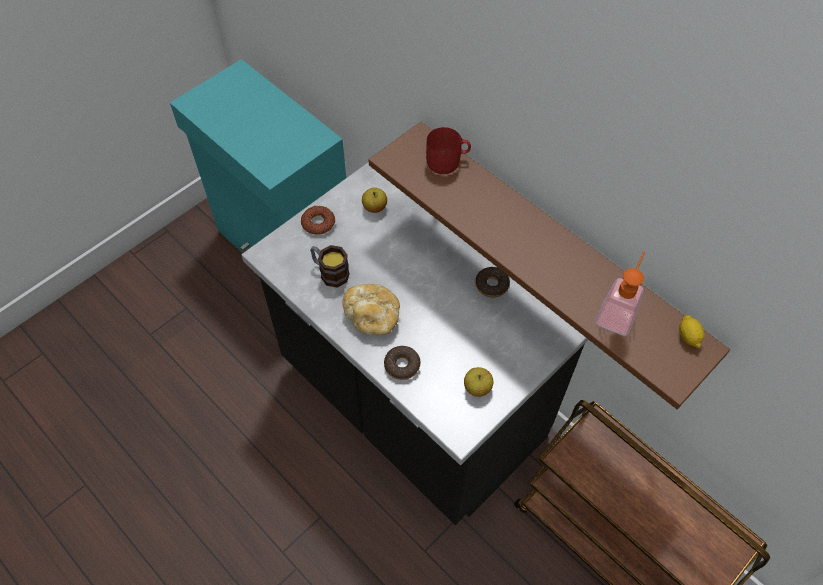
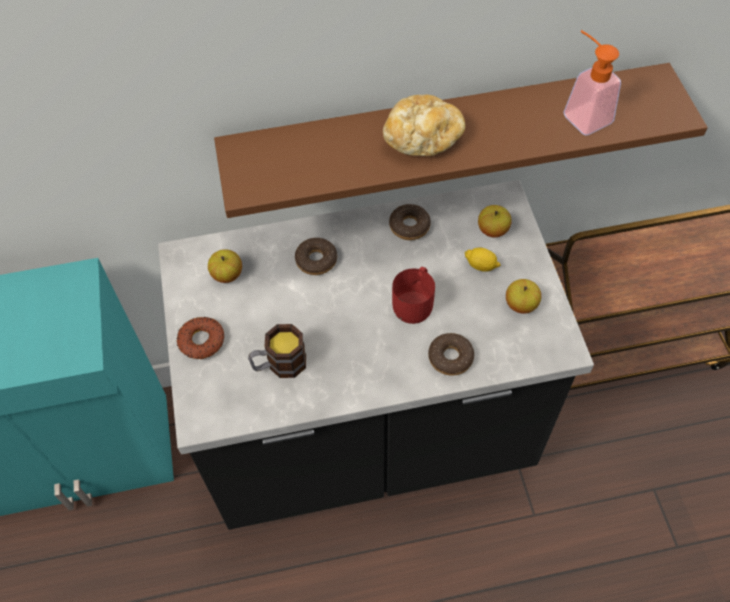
camera: 55 degrees left, 0 degrees up
(372, 316) = (369, 353): bread -> bread (422, 139)
(422, 247) = (316, 260): none -> donut
(448, 162) = (293, 143): red mug -> red mug (415, 302)
(529, 338) = (492, 230): none -> apple
(688, 336) = (640, 81): lemon -> lemon (481, 265)

